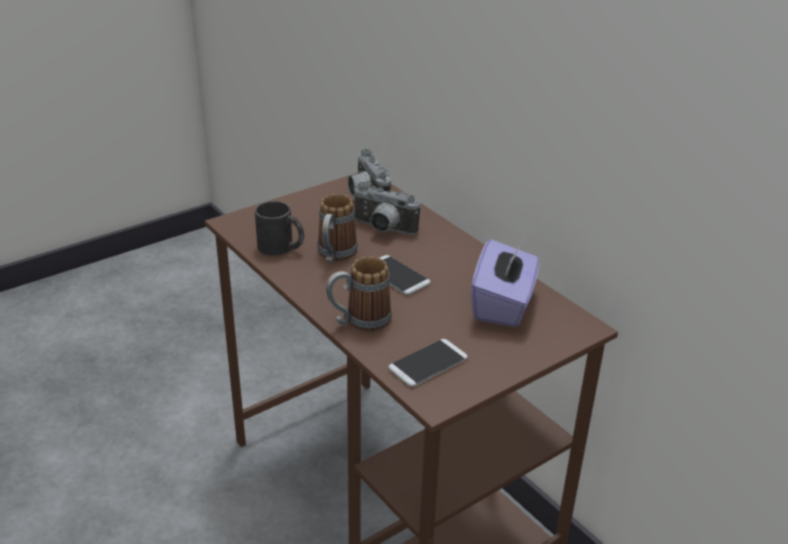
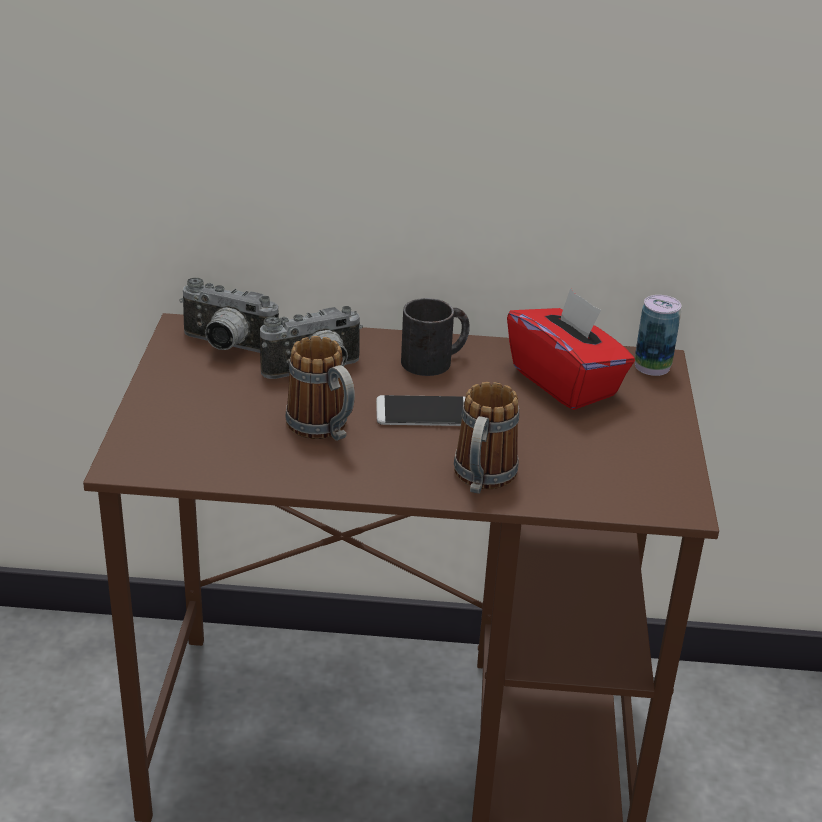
camera: 50 degrees left, 0 degrees up
(281, 248) = (248, 456): black mug -> black mug (435, 360)
(428, 363) = (612, 477): phone -> none
(503, 305) = (565, 382): purple tissue box -> red tissue box
(575, 327) = (652, 366): none -> can

